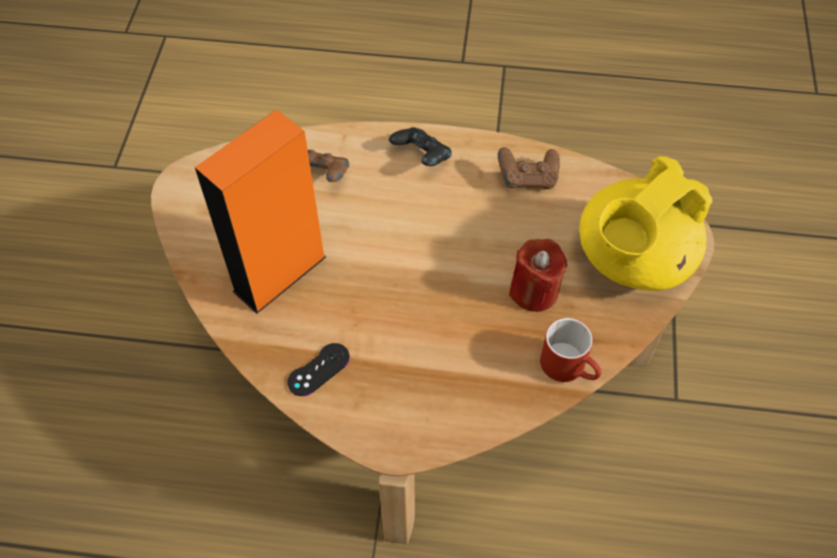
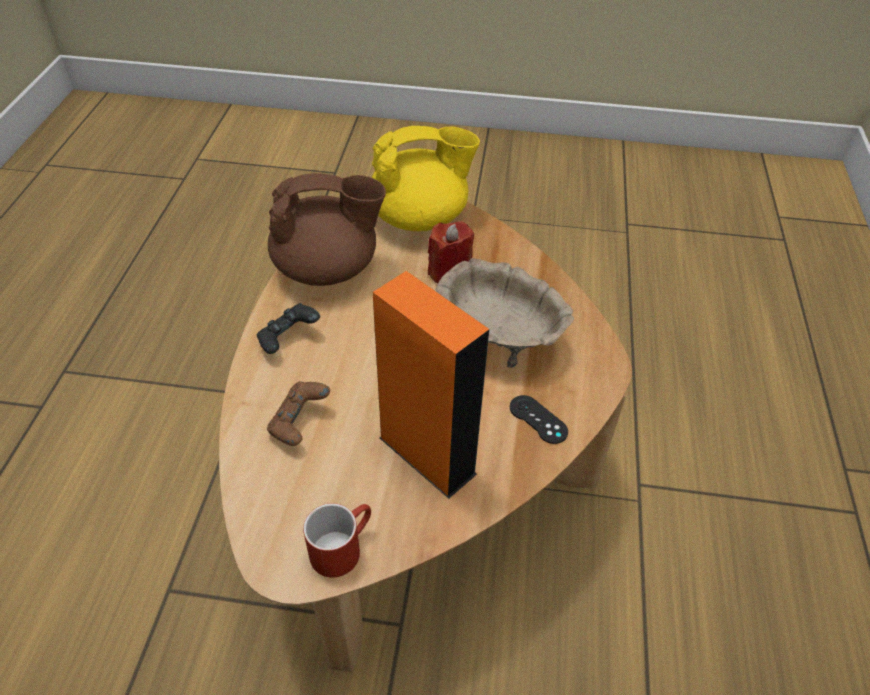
camera: 90 degrees left, 10 degrees down
(437, 339) = (500, 335): none -> beige bowl
(527, 179) = (328, 269): brown game controller -> brown teapot
(570, 367) = (521, 259): red mug -> red mug (342, 546)
(632, 259) = (420, 218): yellow teapot -> yellow teapot turned 60 degrees counterclockwise

